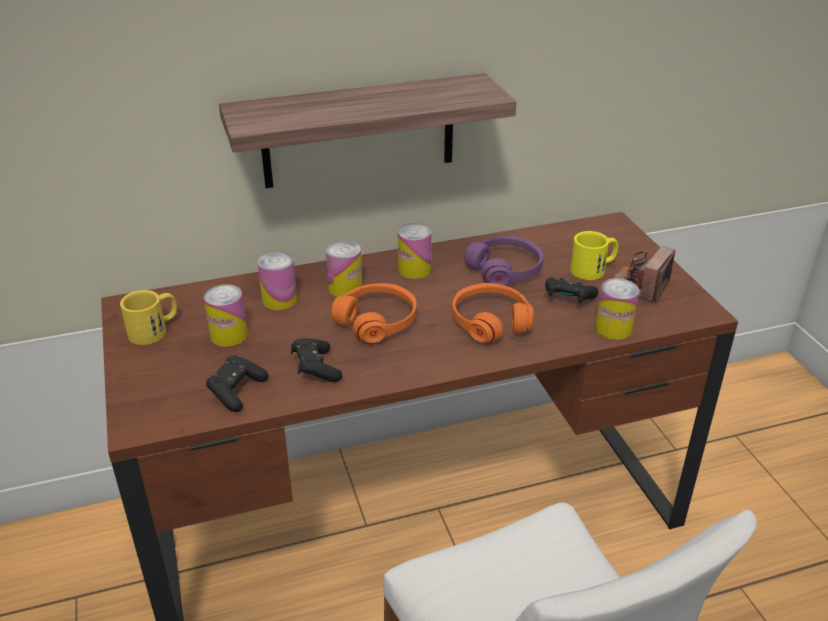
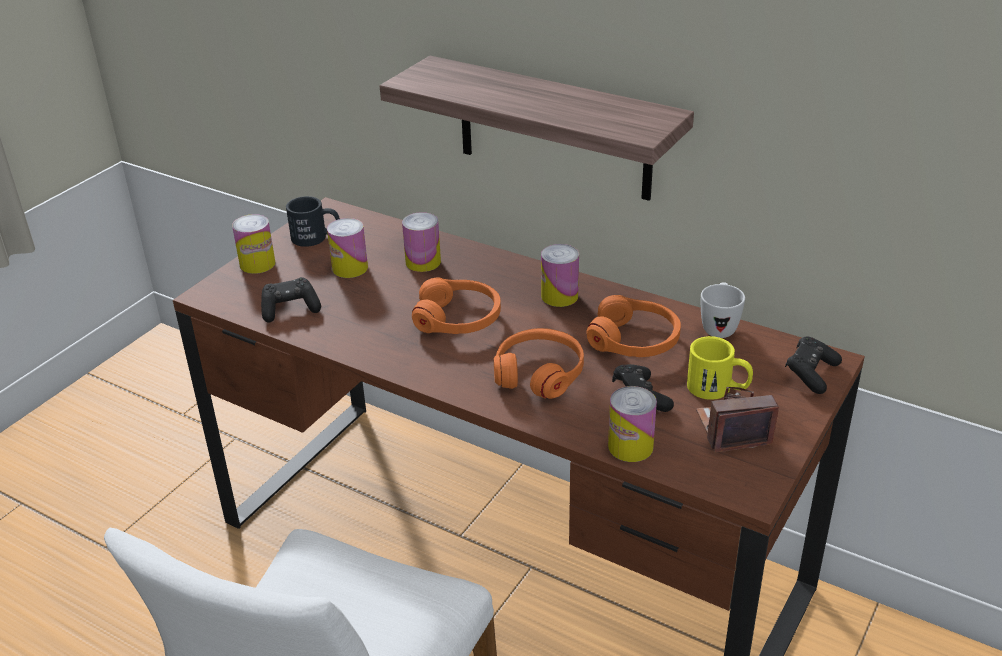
camera: 50 degrees right, 0 degrees up
(155, 330) = (316, 237): yellow mug -> black mug
(316, 369) = (358, 326): black game controller -> black game controller (810, 374)
(345, 288) = (481, 280): can -> can (257, 264)
(505, 269) = (634, 340): purple headphones -> orange headphones
(533, 236) = (719, 327): none -> white mug

